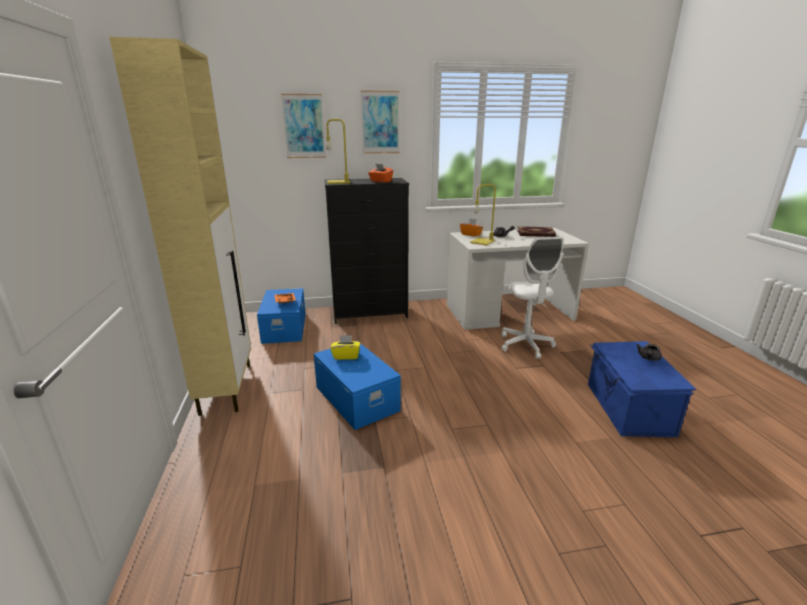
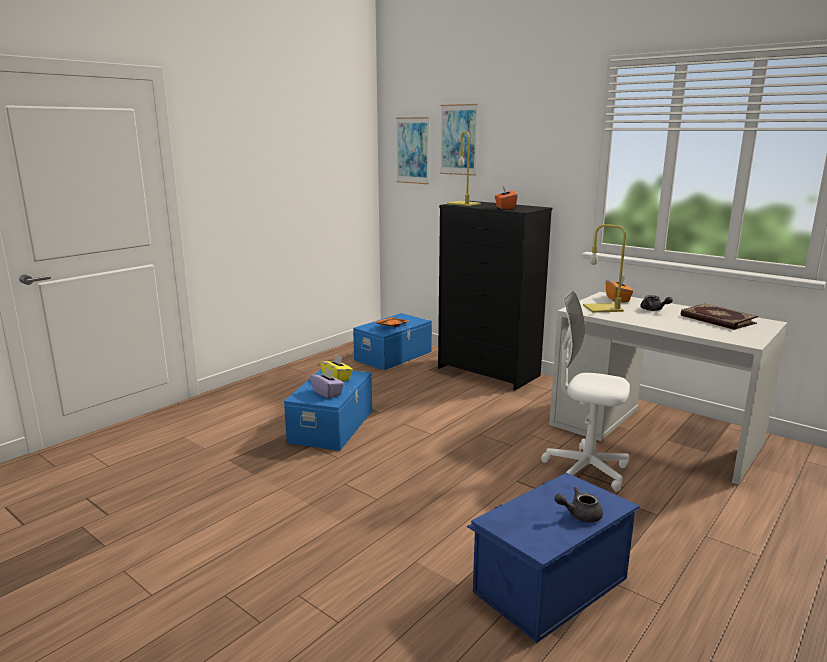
camera: 50 degrees right, 5 degrees down
(227, 387) = (278, 378): beige cabinet -> none
(368, 369) = (327, 393): none -> purple tissue box
(380, 122) = (536, 136): picture -> picture (412, 150)
(525, 345) = (585, 470): white office chair -> white office chair turned 75 degrees clockwise

